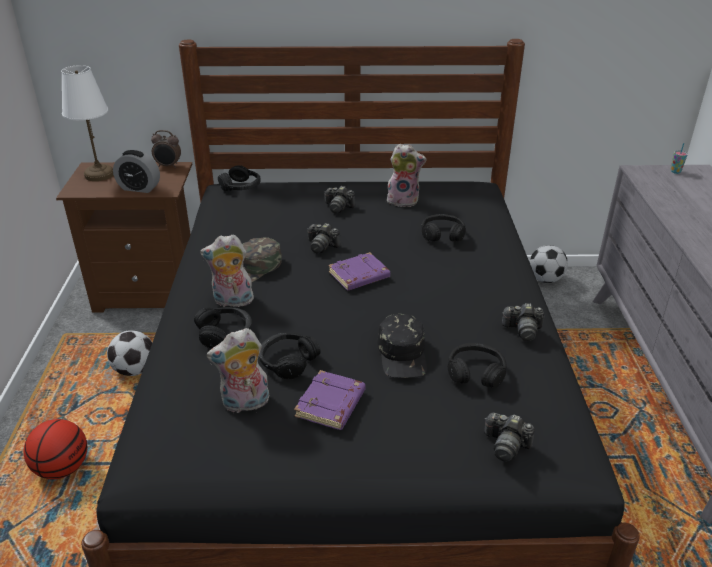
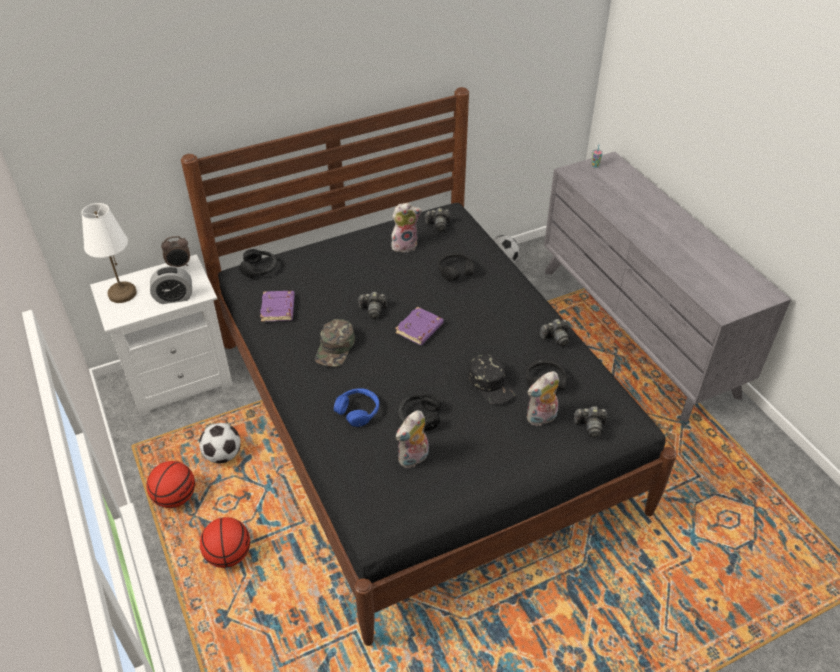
camera: 25 degrees left, 10 degrees up
(61, 393) = (175, 497): none -> basketball
(151, 292) = (179, 379): brown nightstand -> white nightstand
(225, 334) = (358, 411): black headphones -> blue headphones
(232, 302) = (342, 382): plush toy -> plush toy (541, 418)
(331, 405) = (470, 438): purple book -> purple book (278, 309)
(338, 207) = (359, 267): camera -> camera (438, 225)

